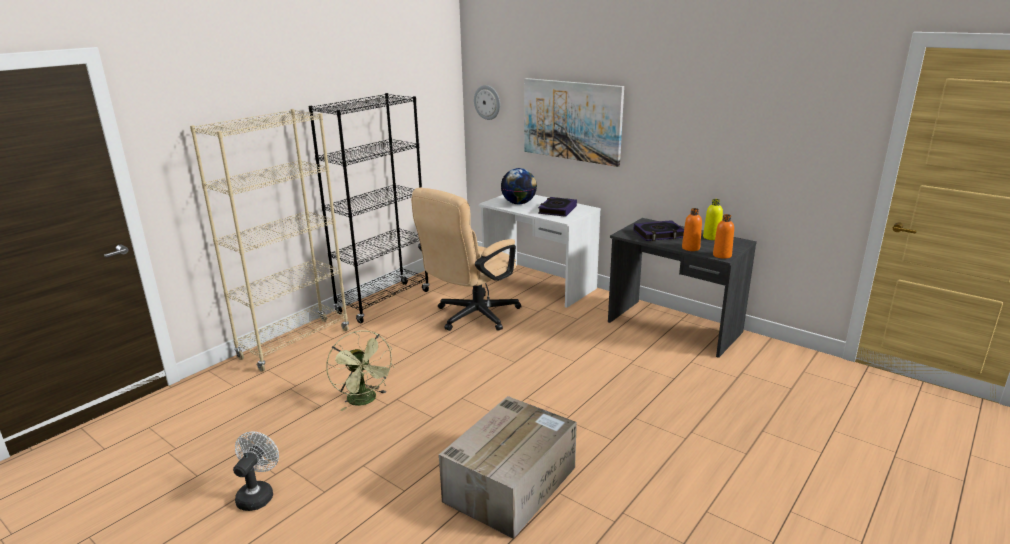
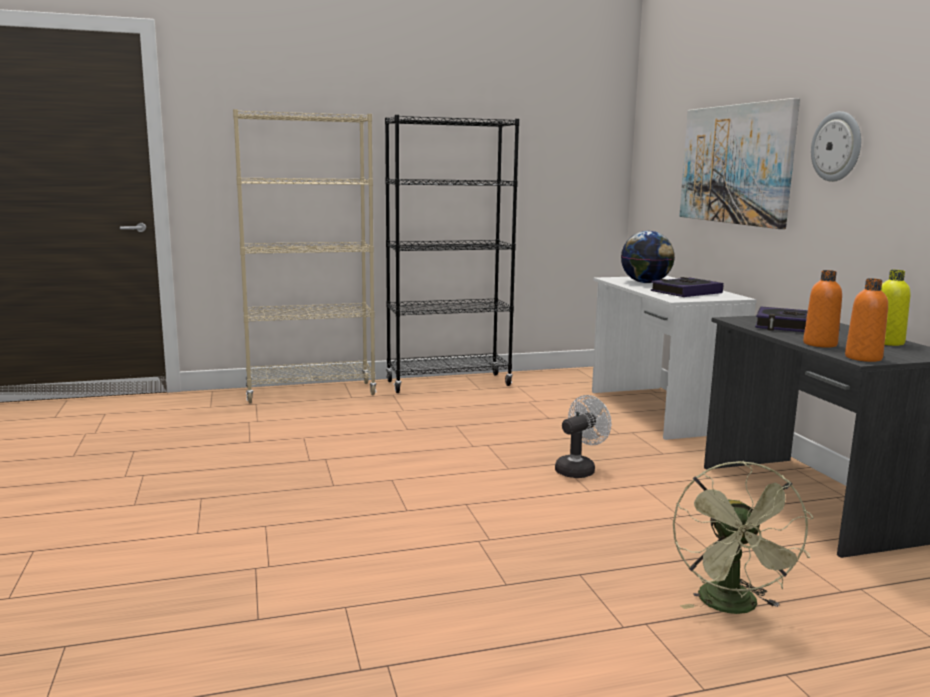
camera: 35 degrees right, 10 degrees down
(258, 494) = (86, 485): white fan -> white fan (579, 469)
(365, 401) = (294, 451): green fan -> green fan (733, 607)
(471, 317) = (523, 417): beige office chair -> none
(487, 102) = (653, 152): wall clock -> wall clock (837, 146)
(511, 483) = (308, 573): cardboard box -> none

